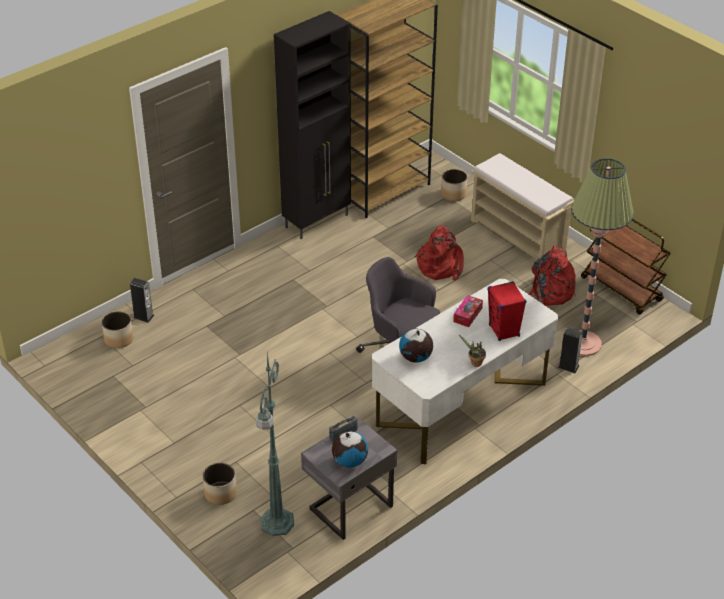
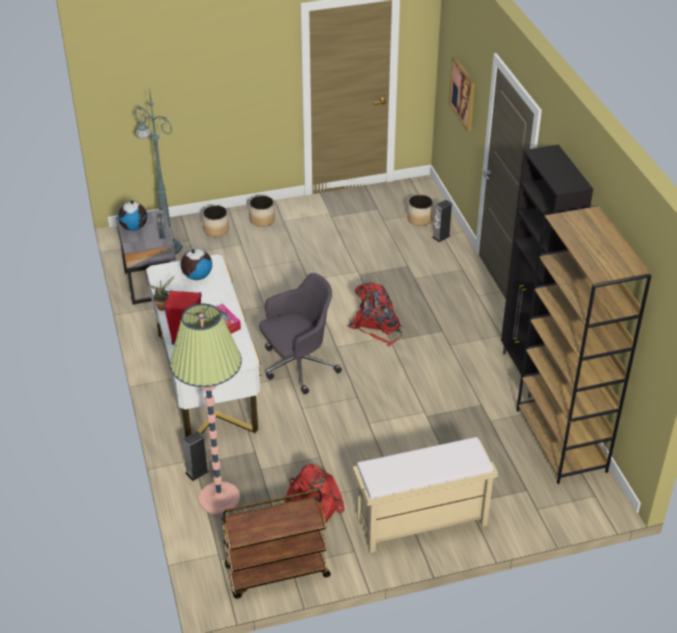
camera: 115 degrees right, 0 degrees up
(77, 191) = (463, 93): none -> picture
(440, 266) = (404, 438): red backpack -> red backpack (377, 326)
(453, 194) = (528, 497): planter -> planter (262, 220)

